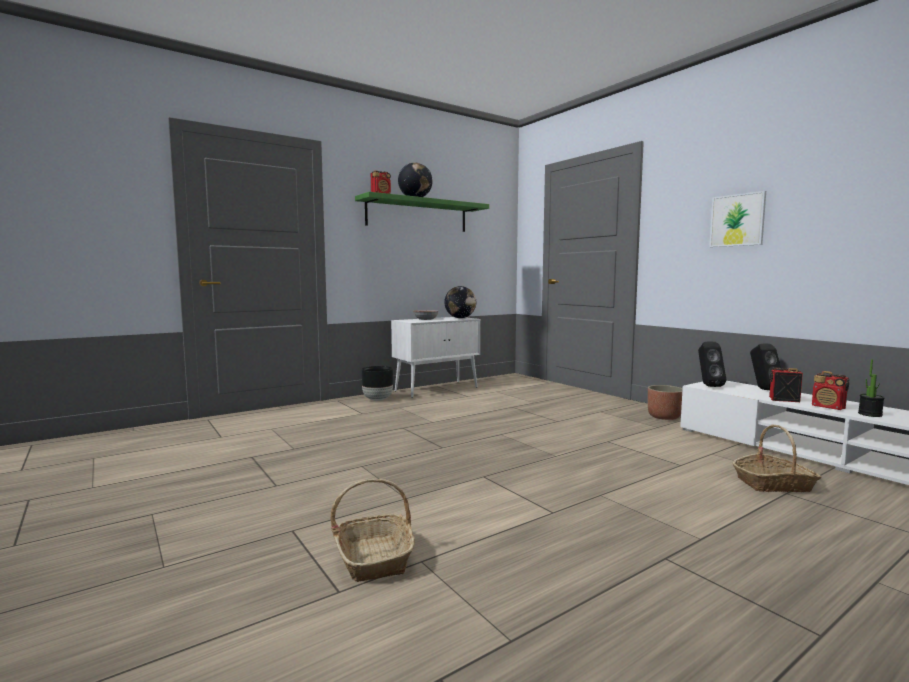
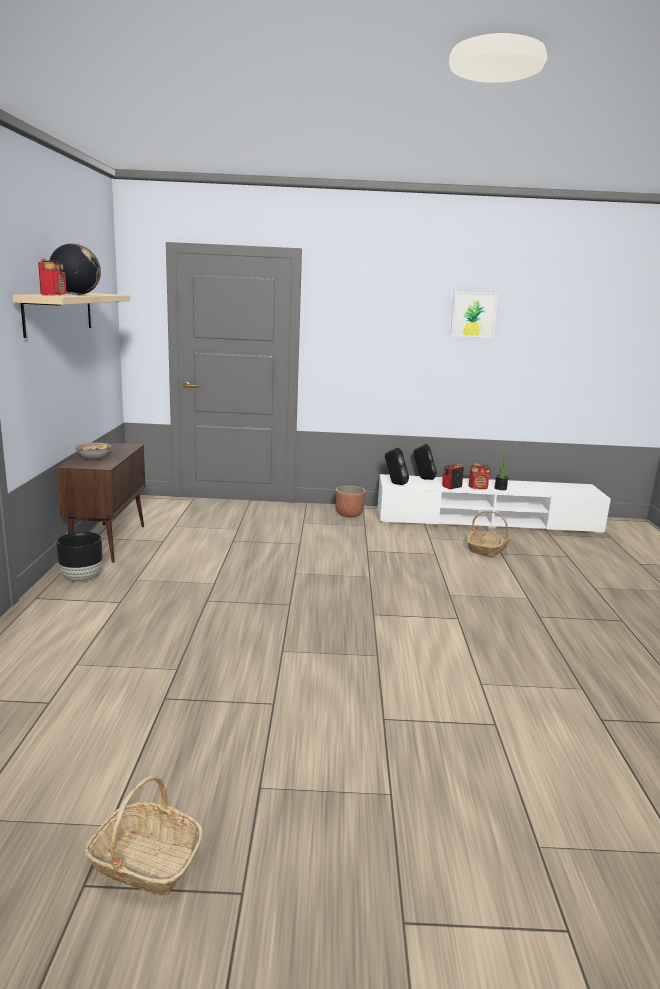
camera: 55 degrees left, 10 degrees up
(374, 557) = (461, 698): basket -> basket (145, 861)
(417, 215) = (59, 313): green shelf -> beige shelf
(437, 389) = (108, 542): white cabinet -> brown cabinet
(460, 318) = (117, 446): globe -> none
(737, 220) = (395, 342): picture -> picture (473, 314)

